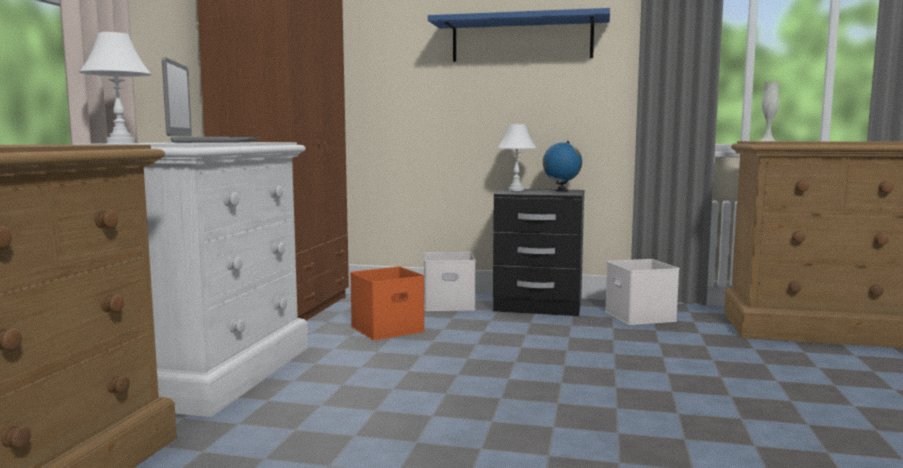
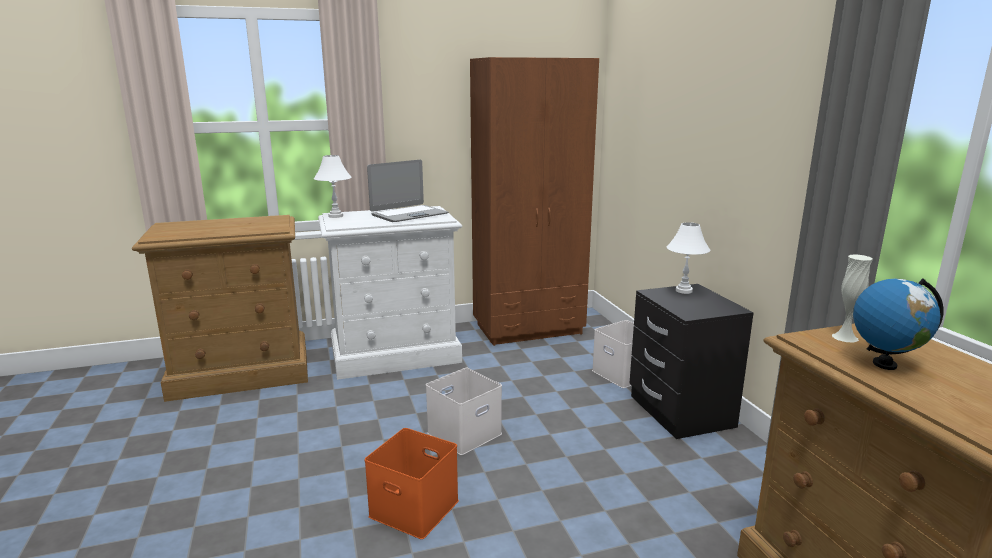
camera: 60 degrees right, 10 degrees up
(388, 328) = (531, 372): orange storage box -> orange storage box (416, 508)
(521, 40) = (732, 128): blue shelf -> none
(561, 191) = (713, 306): globe -> globe (884, 364)
(641, 316) = (729, 474): white storage box -> white storage box (464, 434)

